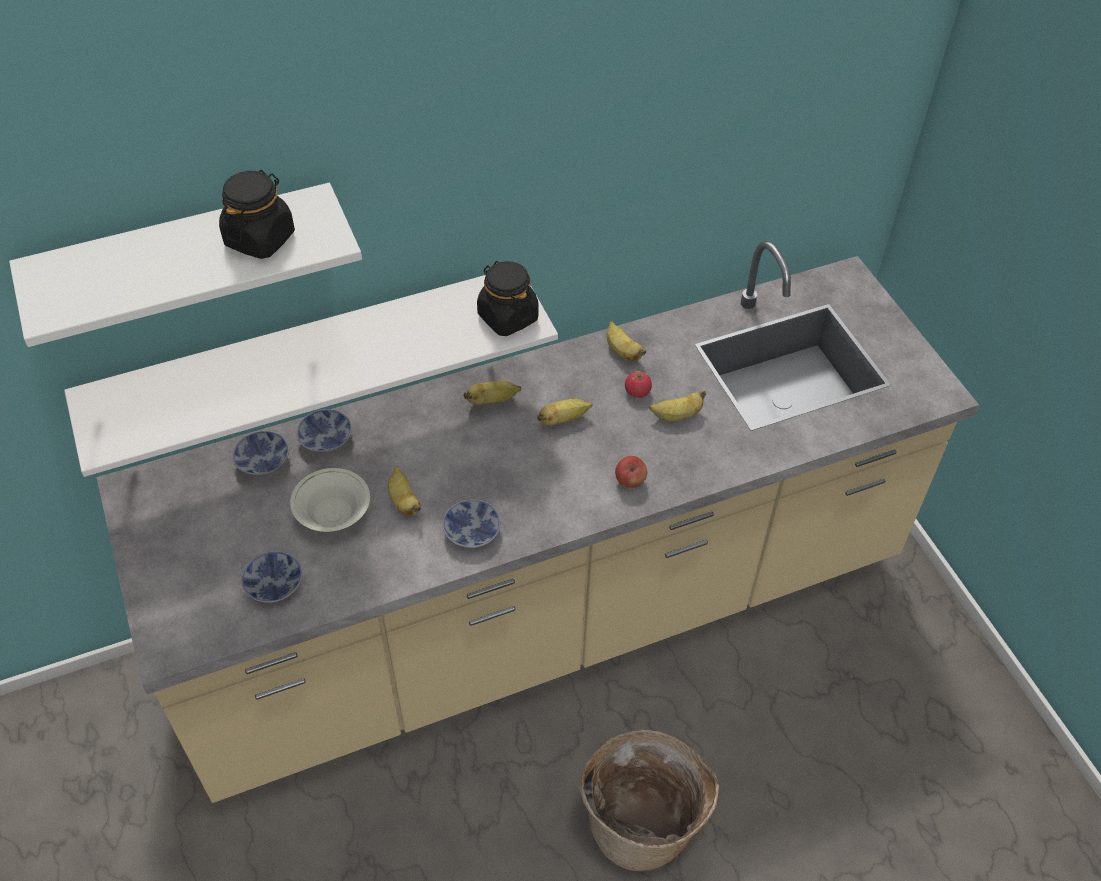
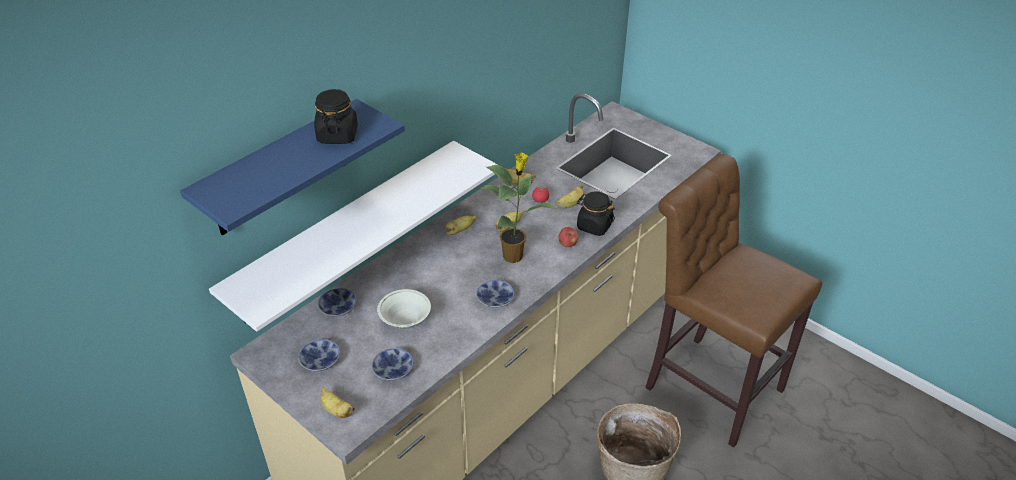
camera: 25 degrees left, 10 degrees down
(186, 259) = (280, 170): white shelf -> blue shelf
(328, 437) = (371, 282): bowl -> bowl (321, 360)
(404, 501) = (443, 299): banana -> banana (336, 410)
(507, 317) = (466, 166): black jar -> black jar (594, 226)
(542, 470) = (514, 255): none -> potted plant
(828, 744) = (707, 385): none -> brown stool

